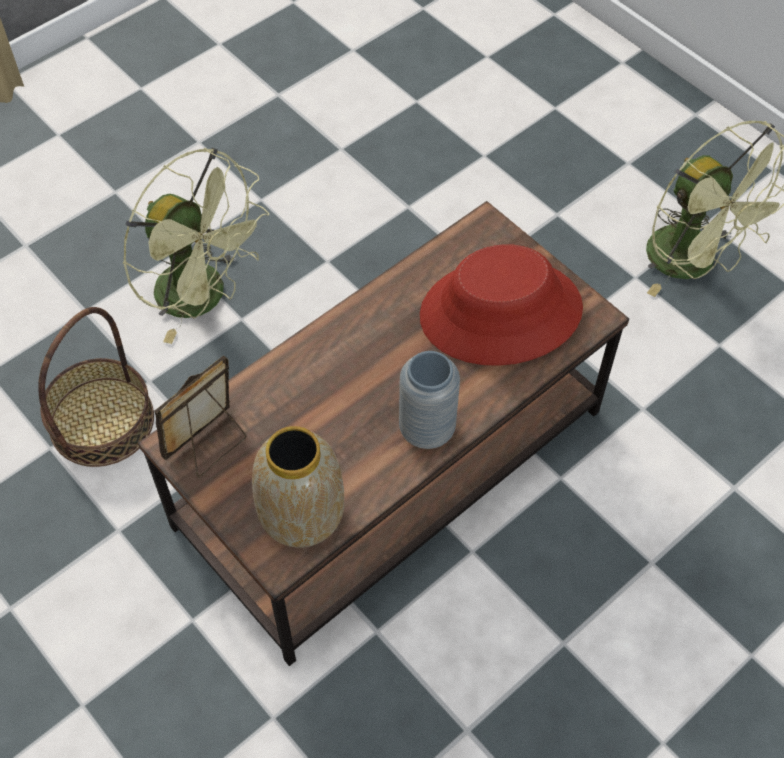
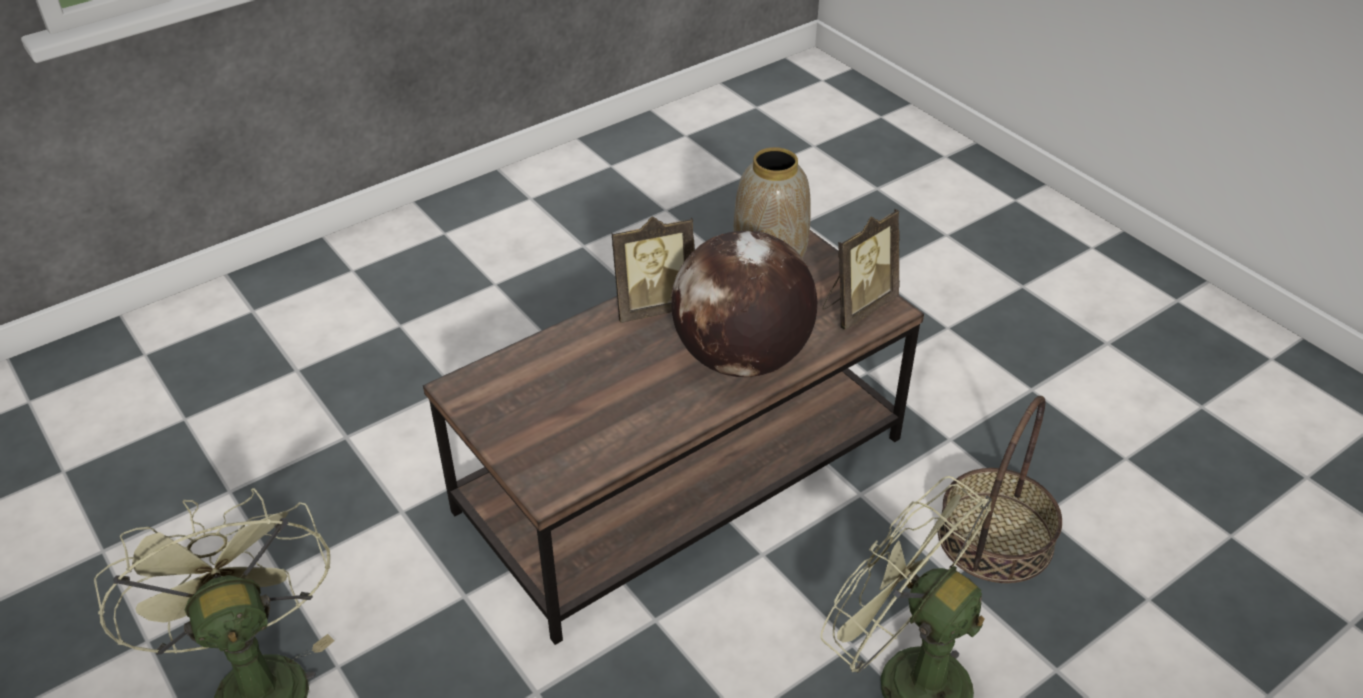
camera: 175 degrees left, 15 degrees down
(331, 367) = (741, 359): none -> globe
(427, 430) = (653, 306): grey vase -> picture frame
(500, 313) = (557, 396): red hat -> none

